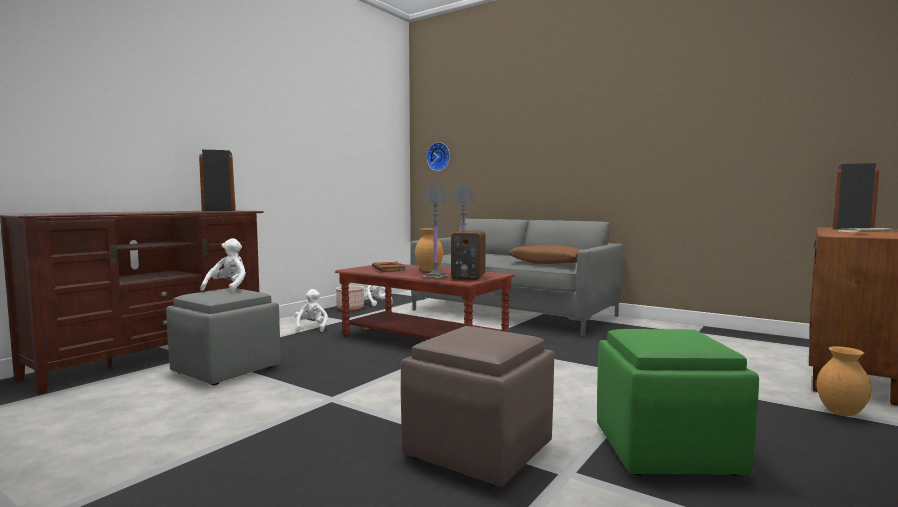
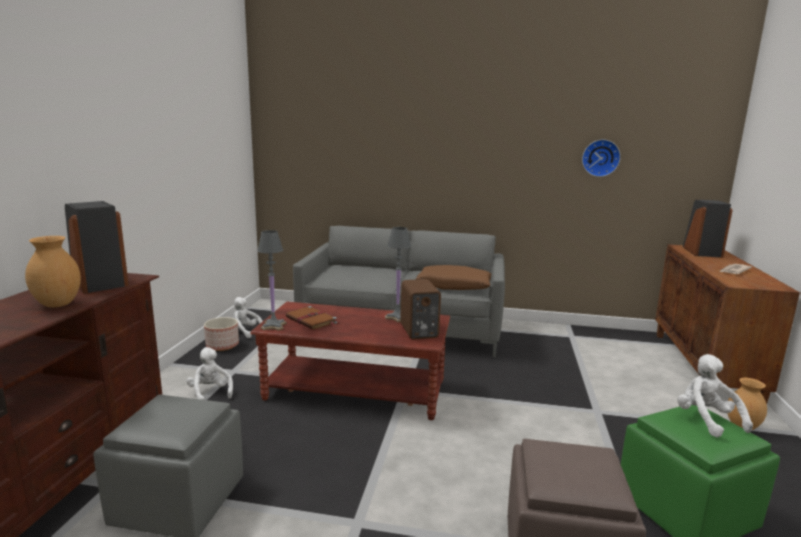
camera: 25 degrees left, 10 degrees up
(228, 289) = (167, 404): white plush toy -> white plush toy (706, 420)
(428, 270) = (359, 319): brown vase -> brown vase (57, 305)
(435, 277) = (387, 336): grey table lamp -> grey table lamp (274, 326)
(439, 156) = (294, 151): wall clock -> wall clock (600, 158)

